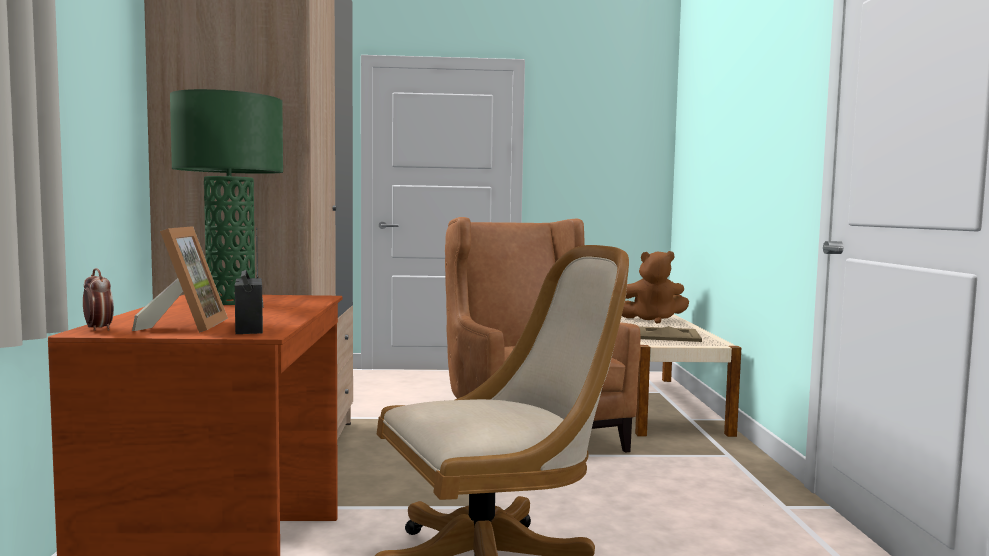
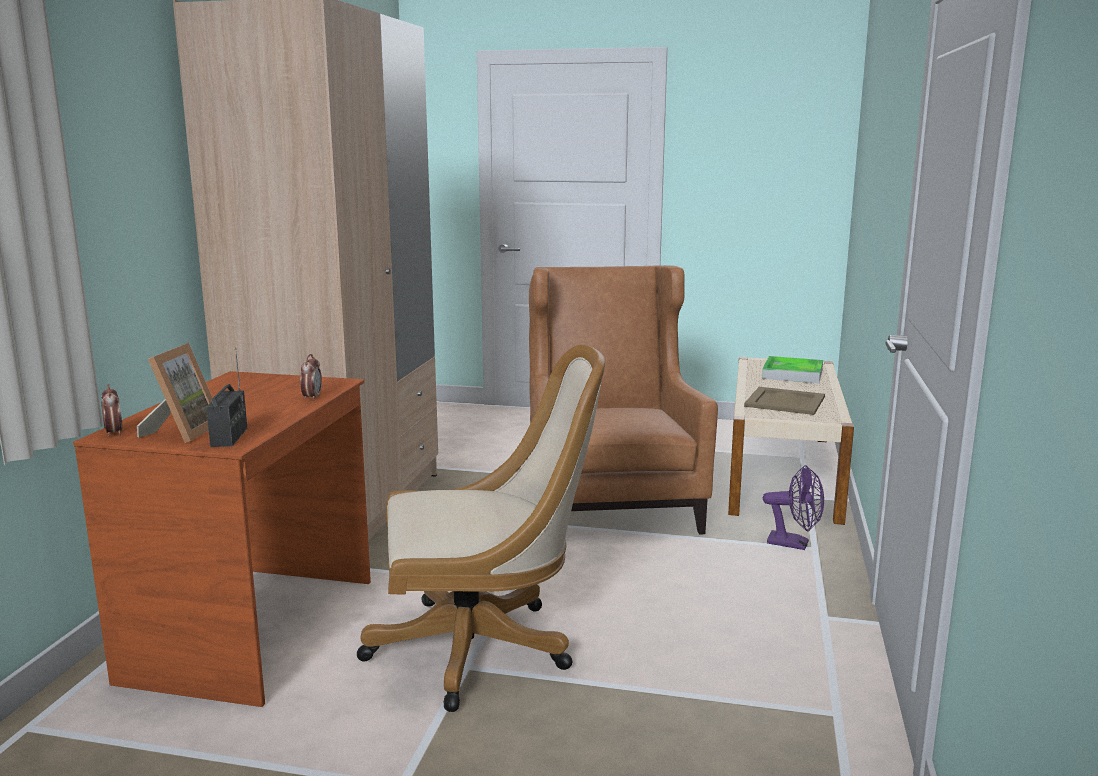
camera: 15 degrees right, 10 degrees up
(232, 302) = (254, 389): green table lamp -> none
(305, 305) = (312, 398): none -> alarm clock
(652, 320) = (792, 374): brown plush toy -> tray
(710, 453) = (794, 544): none -> purple fan

